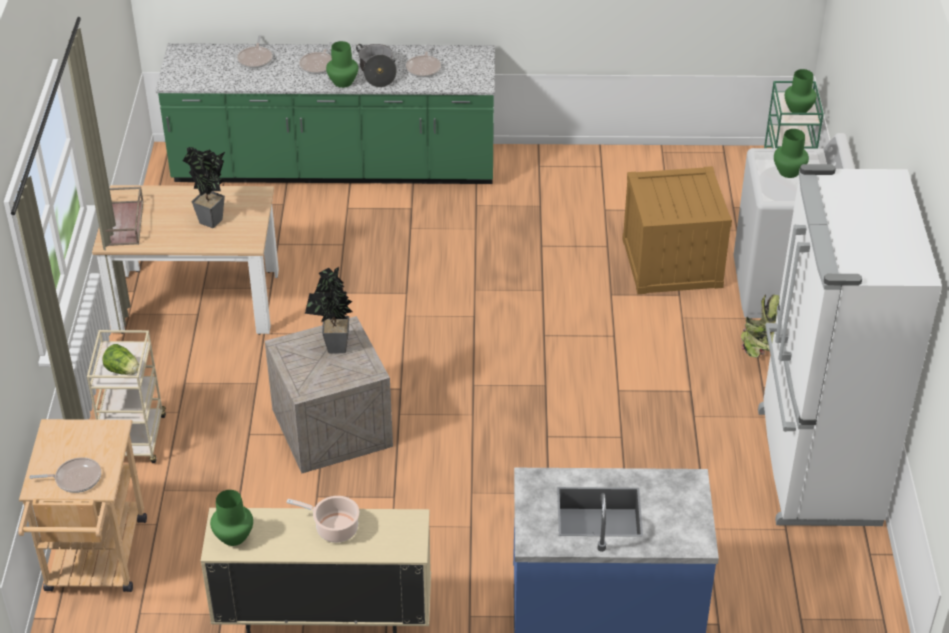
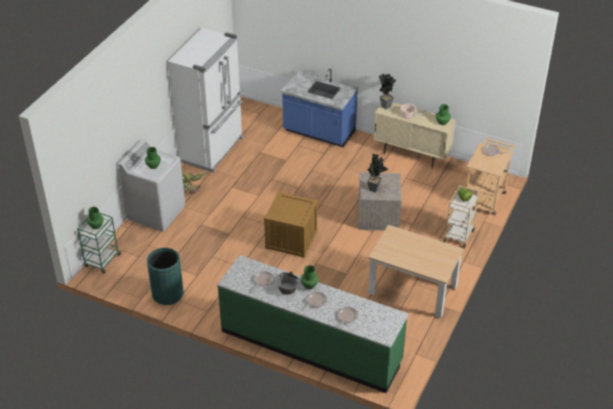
camera: 155 degrees left, 0 degrees up
(124, 224) = (445, 258): brown tray -> none
(212, 223) = (404, 245): potted plant -> potted plant (385, 105)
(626, 169) = (167, 294): none -> green trash can
(672, 263) = (191, 239): crate -> crate (291, 239)

